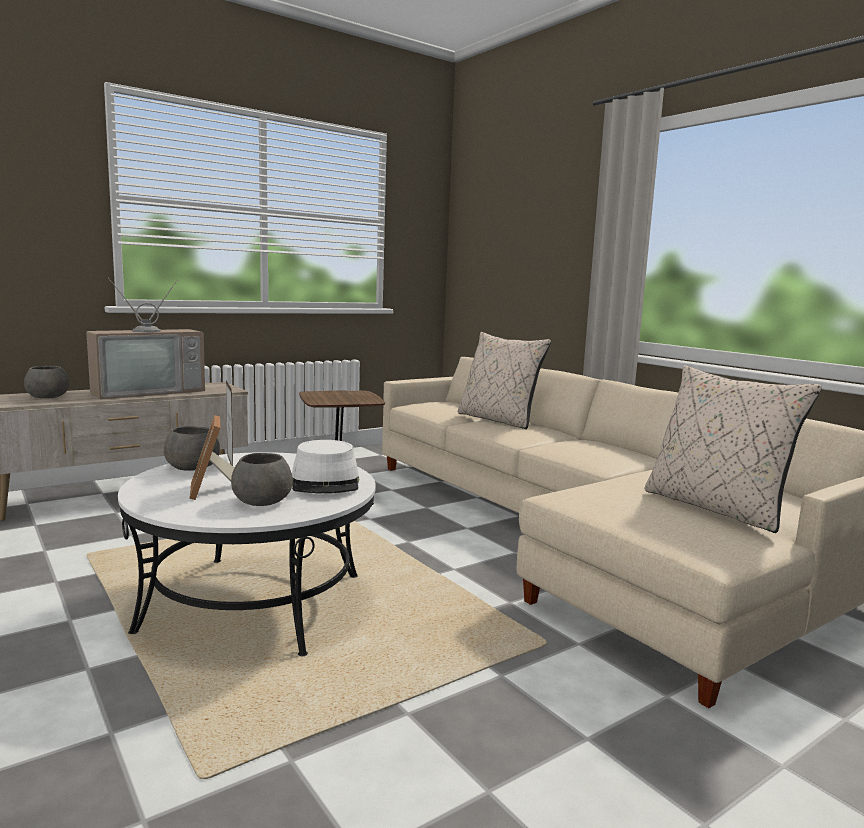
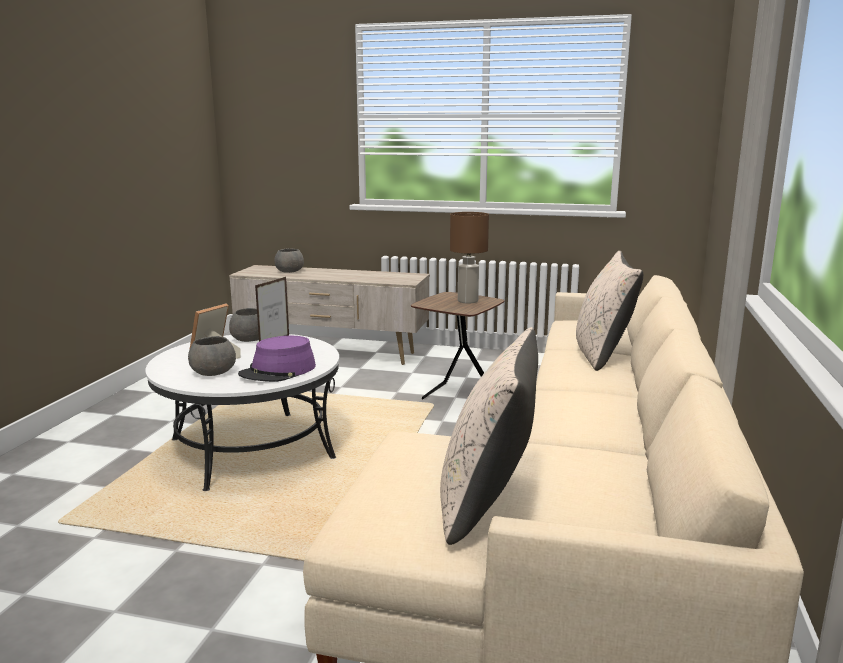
camera: 50 degrees right, 5 degrees up
(147, 391) = (352, 275): television -> none
(326, 482) = (278, 371): white hat -> purple hat
(347, 395) = (468, 301): none -> brown table lamp

